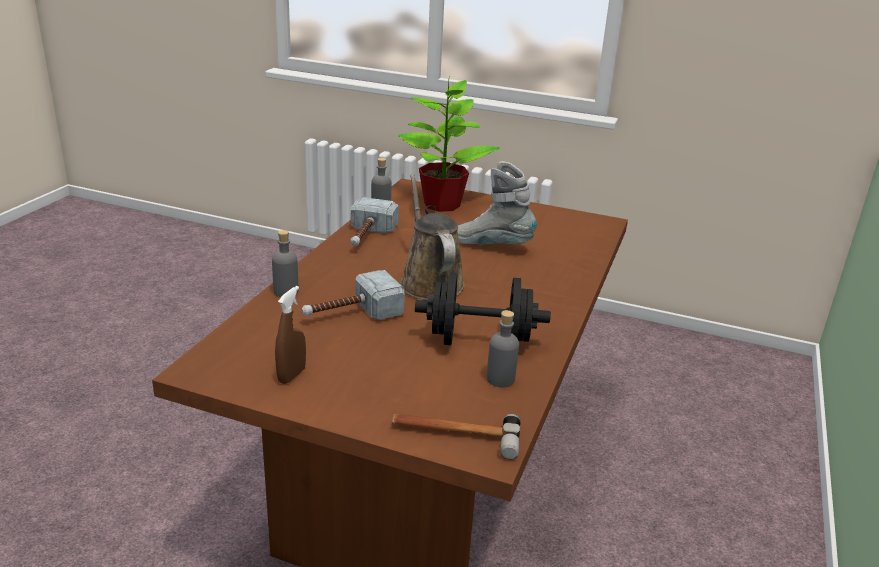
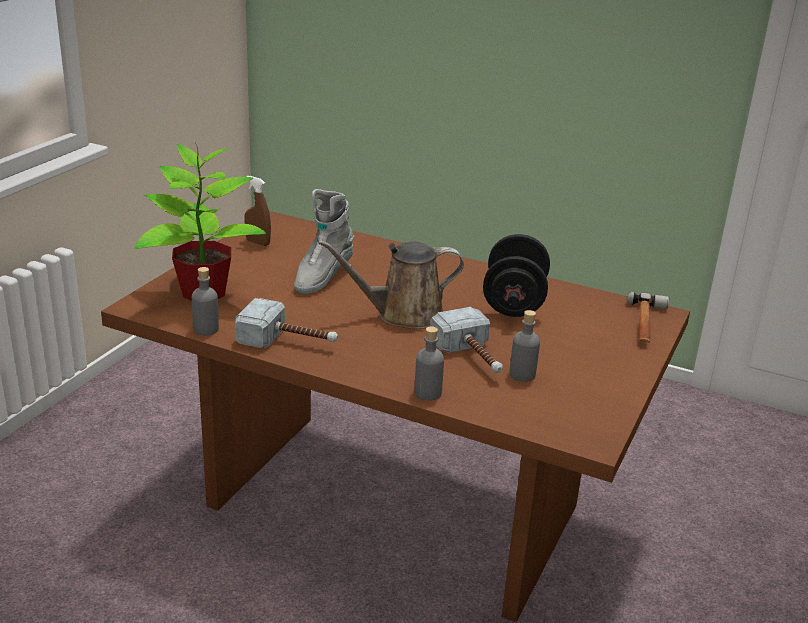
camera: 85 degrees left, 0 degrees up
(291, 375) = (587, 389): brown spray bottle -> brown spray bottle (258, 242)
(500, 379) = (568, 300): grey bottle -> grey bottle (522, 374)

